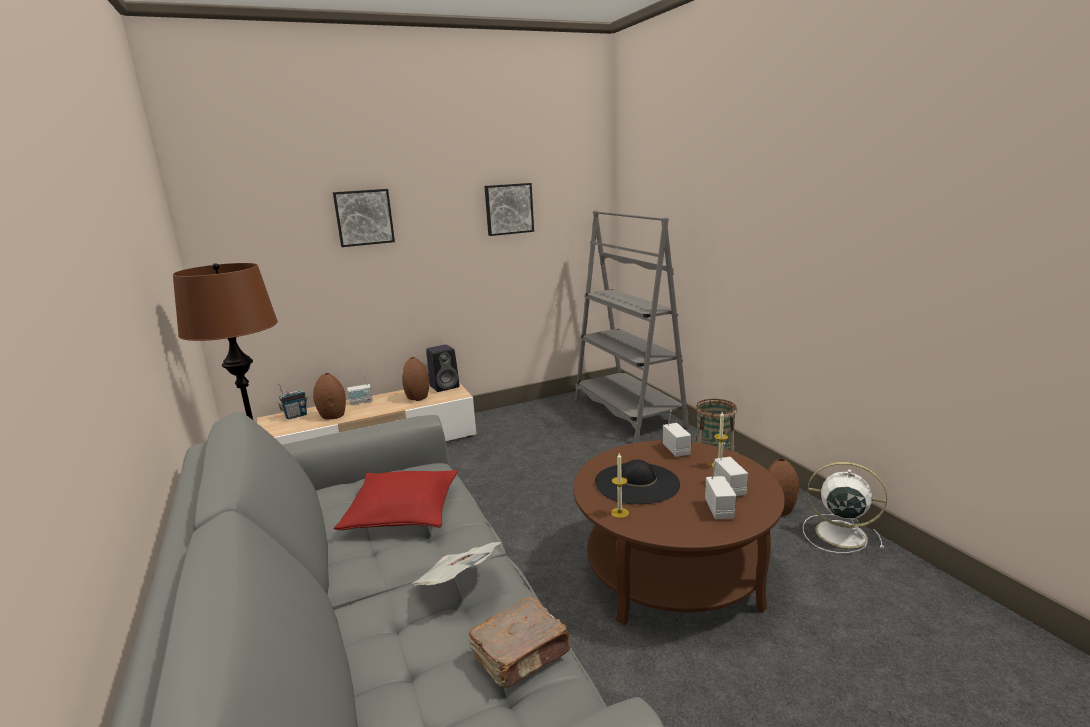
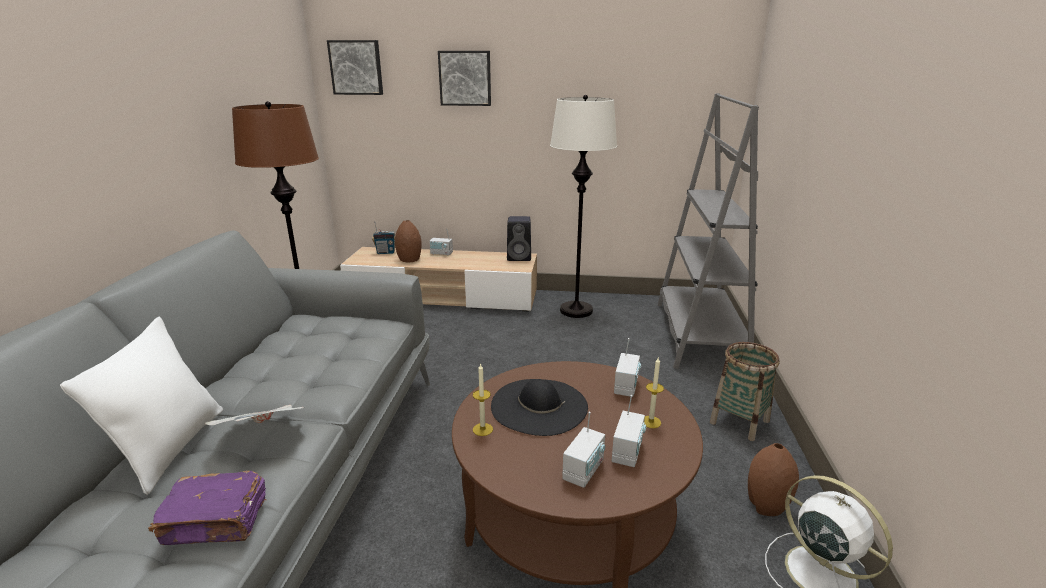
camera: 30 degrees right, 5 degrees up
(379, 633) = (171, 448): none -> white pillow
(402, 512) = (318, 354): red pillow -> none
(417, 398) = (486, 261): brown vase -> none
(508, 209) = (617, 82): picture -> picture (356, 67)
(514, 423) = (576, 310): none -> white floor lamp
(522, 654) = (217, 521): brown book -> purple book

